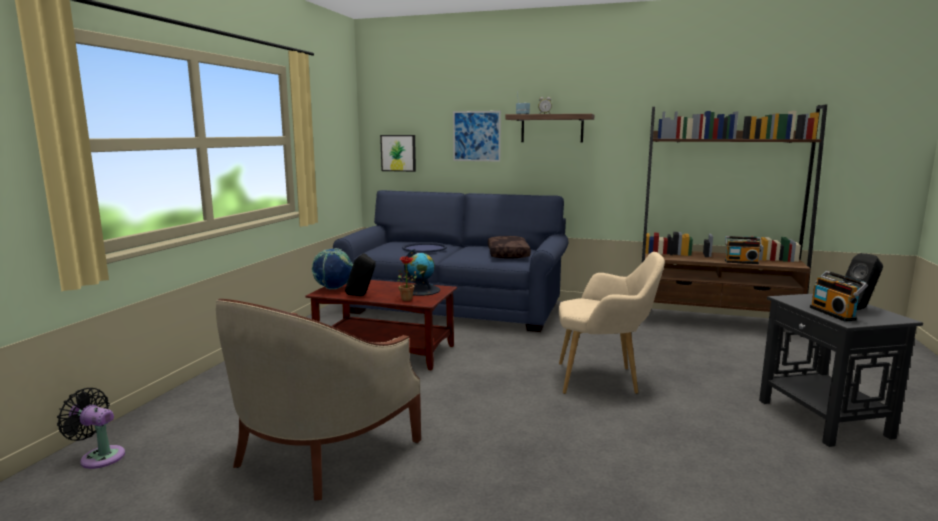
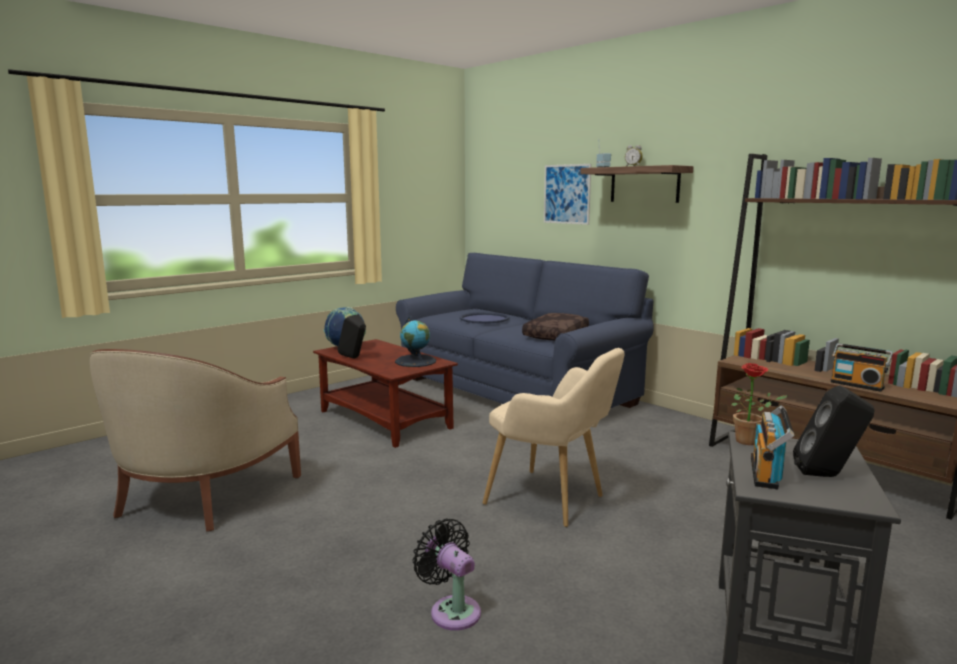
camera: 30 degrees right, 0 degrees up
(99, 456) = (77, 456): black fan -> black fan (452, 610)
(321, 451) = (203, 495): beige armchair -> beige armchair turned 45 degrees counterclockwise
(398, 153) = (496, 212): picture -> none
(409, 299) = (387, 368): potted plant -> potted plant (751, 441)

